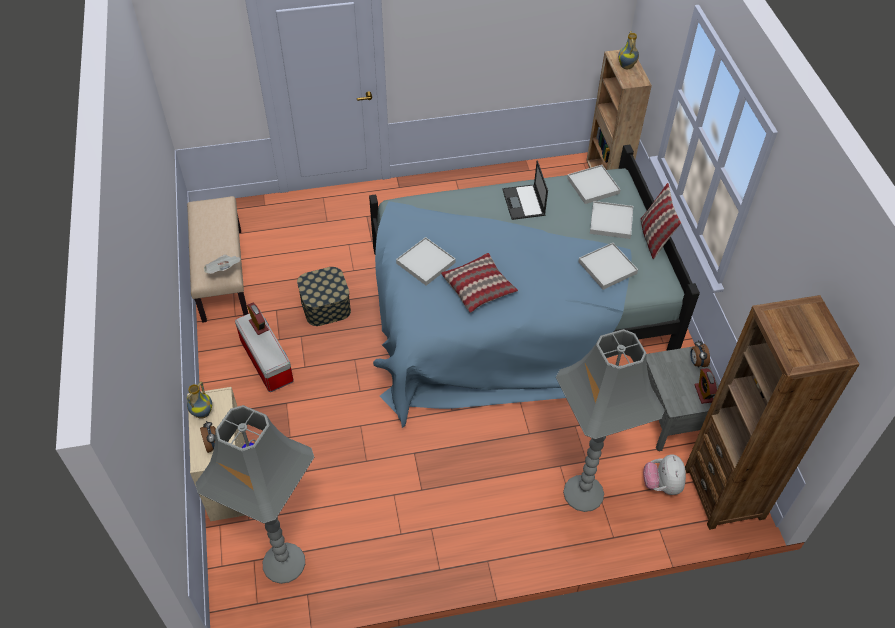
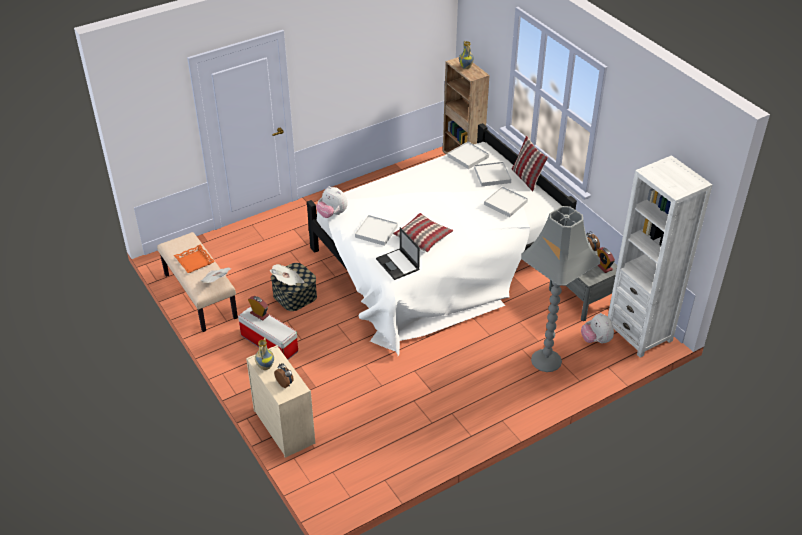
camera: 20 degrees left, 10 degrees down
(213, 236) = (195, 261): none -> orange tray
(284, 564) = (356, 467): grey floor lamp -> none
(314, 290) = (288, 281): none -> newspaper
(386, 223) = (332, 214): none -> plush toy
(513, 308) = (437, 261): blue bed -> white bed
(524, 203) = (425, 178): laptop -> laptop (398, 264)
(724, 493) = (639, 333): brown bookcase -> white bookcase

